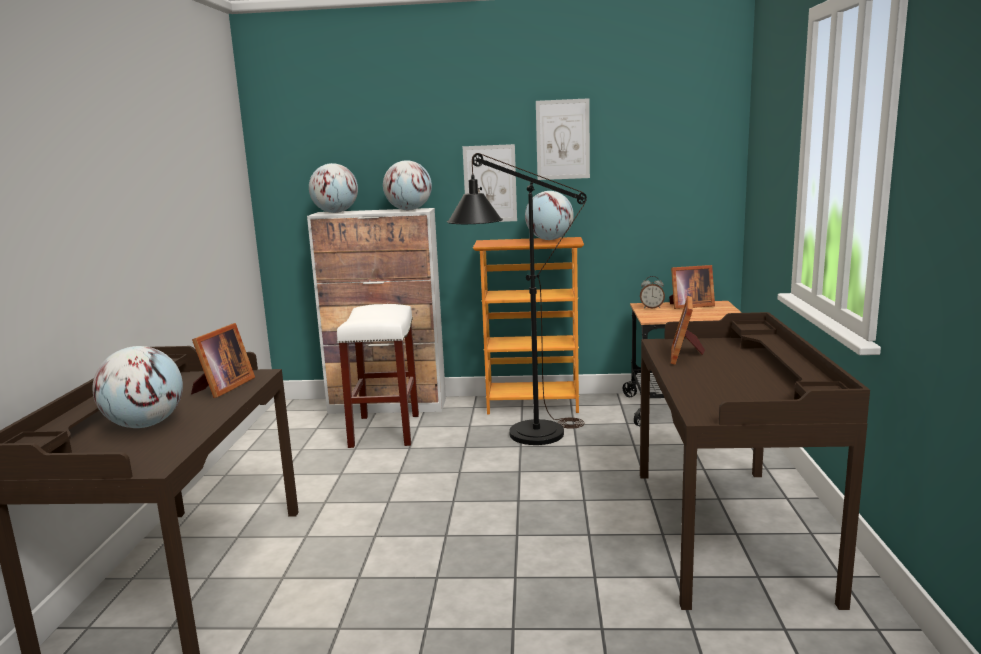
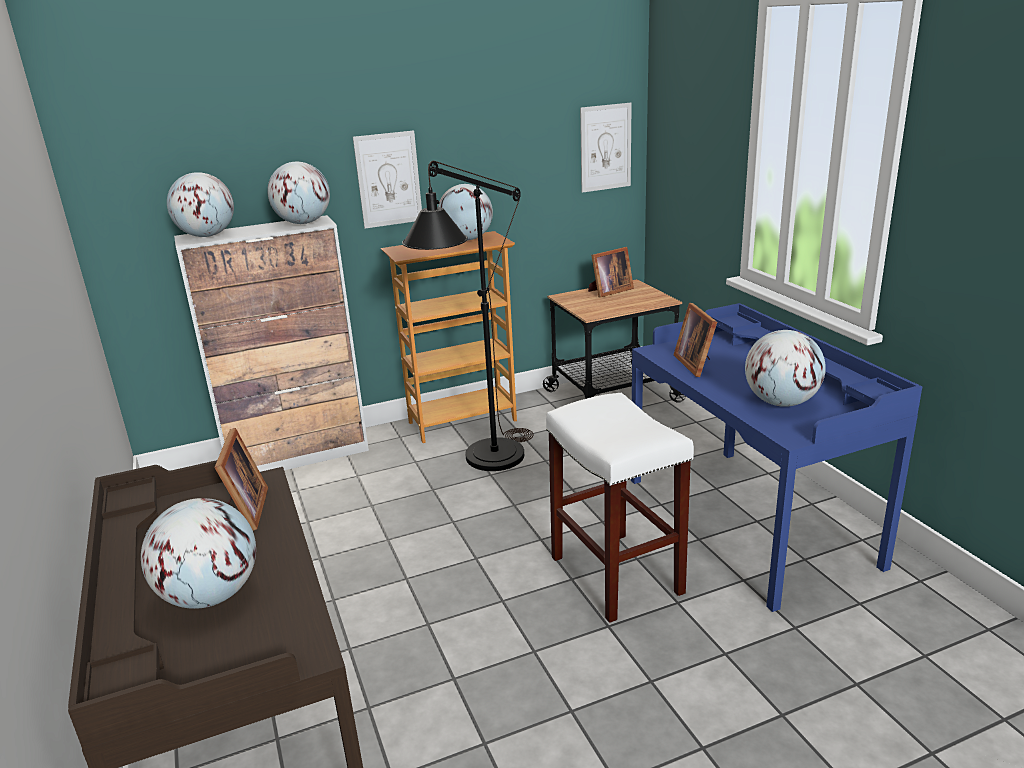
camera: 25 degrees left, 10 degrees up
(384, 430) = (322, 489): white stool -> white stool (614, 574)
(563, 139) = (466, 122): picture -> picture (605, 147)
(652, 307) = (575, 299): alarm clock -> none
(729, 392) = (781, 402): none -> globe
(729, 531) = (749, 520): brown desk -> blue desk

